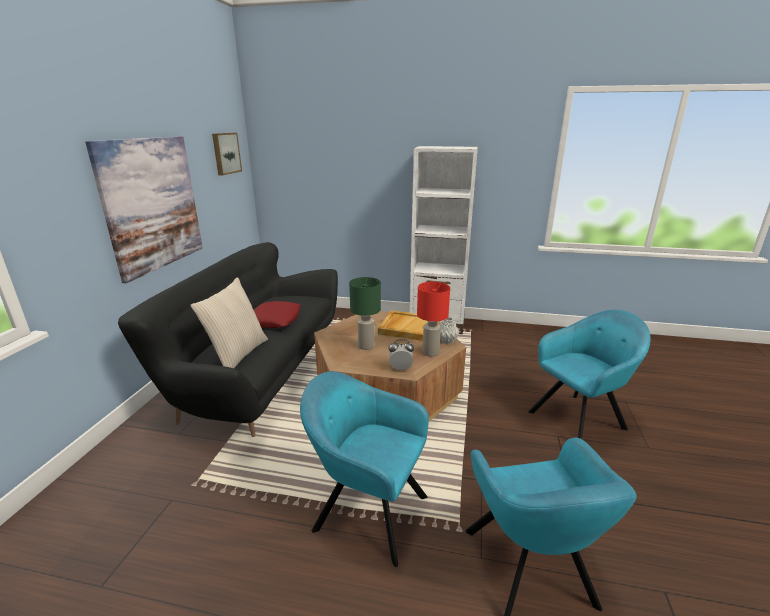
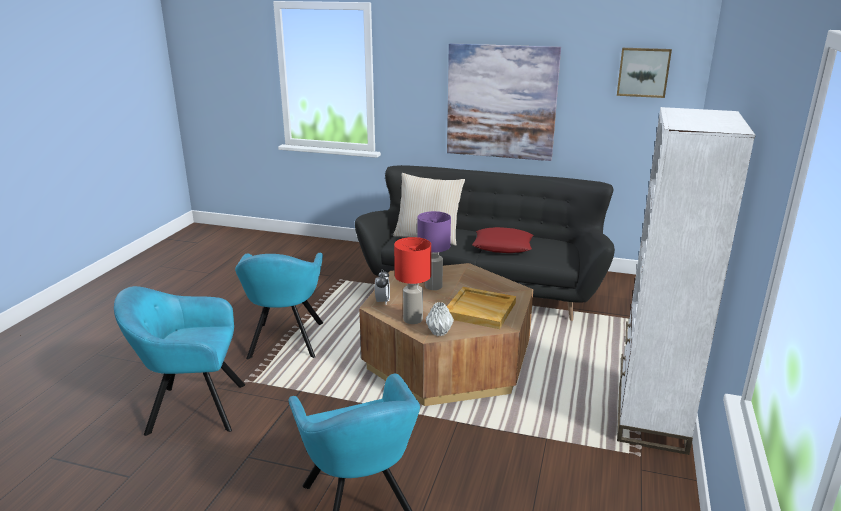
camera: 95 degrees right, 0 degrees up
(366, 346) = (433, 287): green table lamp -> purple table lamp
(367, 511) = (286, 342): turquoise armchair -> turquoise armchair turned 150 degrees clockwise

